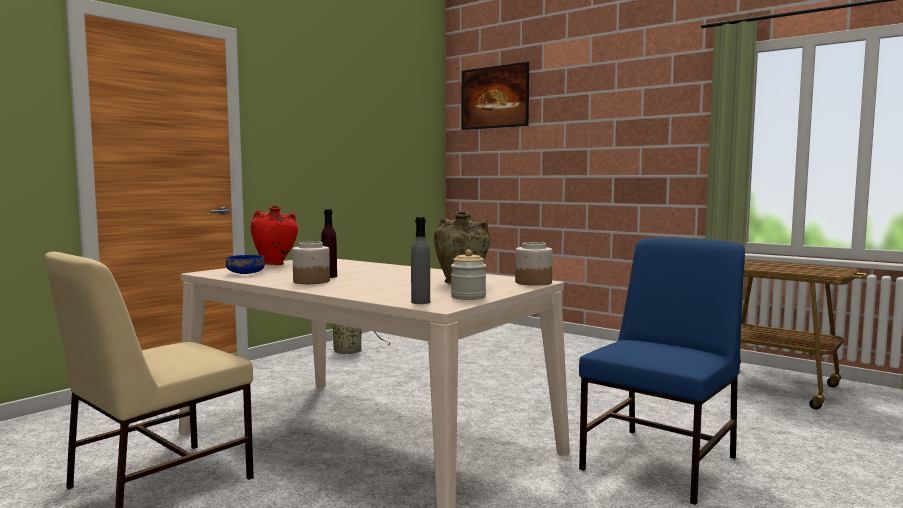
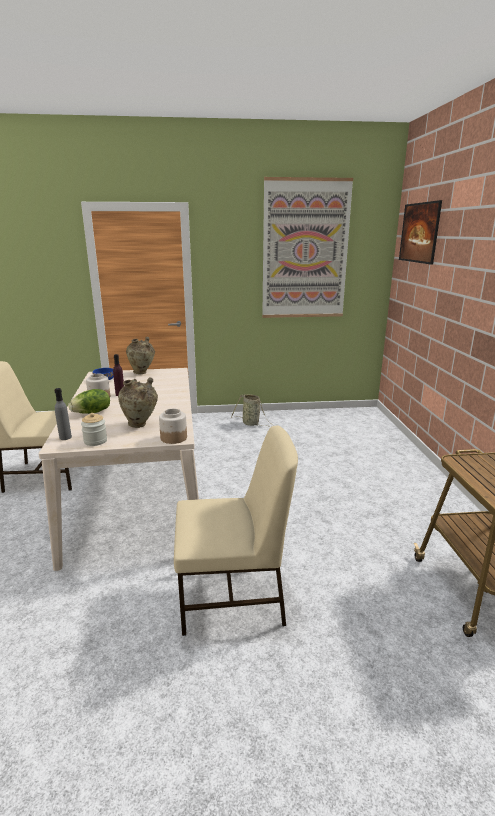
camera: 45 degrees right, 15 degrees up
(275, 264) = (142, 372): red vase -> beige vase
(362, 288) = (92, 412): none -> lettuce
(369, 113) = (305, 250): none -> picture
(661, 462) = (233, 596): blue chair -> beige chair

